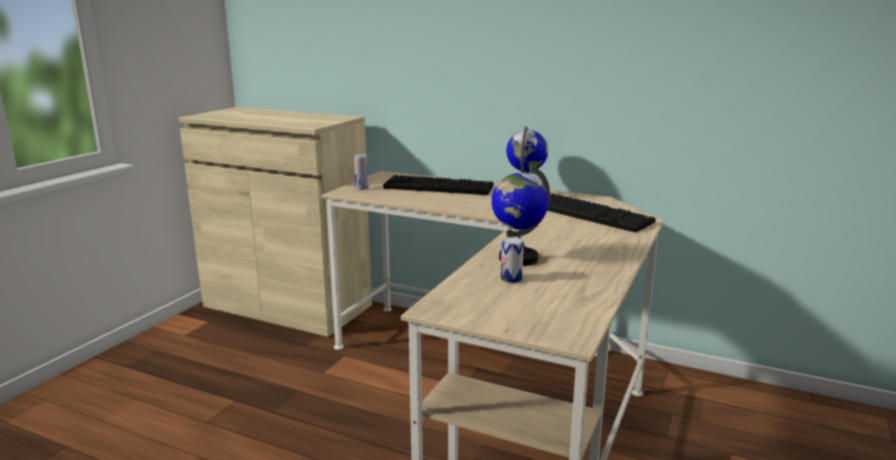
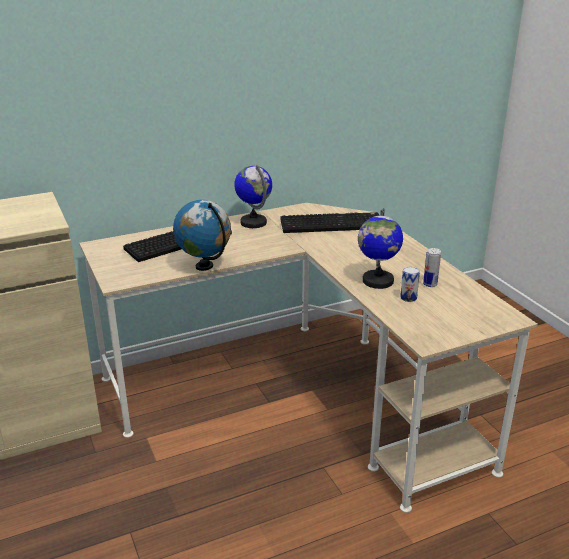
camera: 50 degrees left, 10 degrees up
(362, 188) = (120, 270): can -> can (430, 284)
(415, 203) = (204, 266): none -> globe

